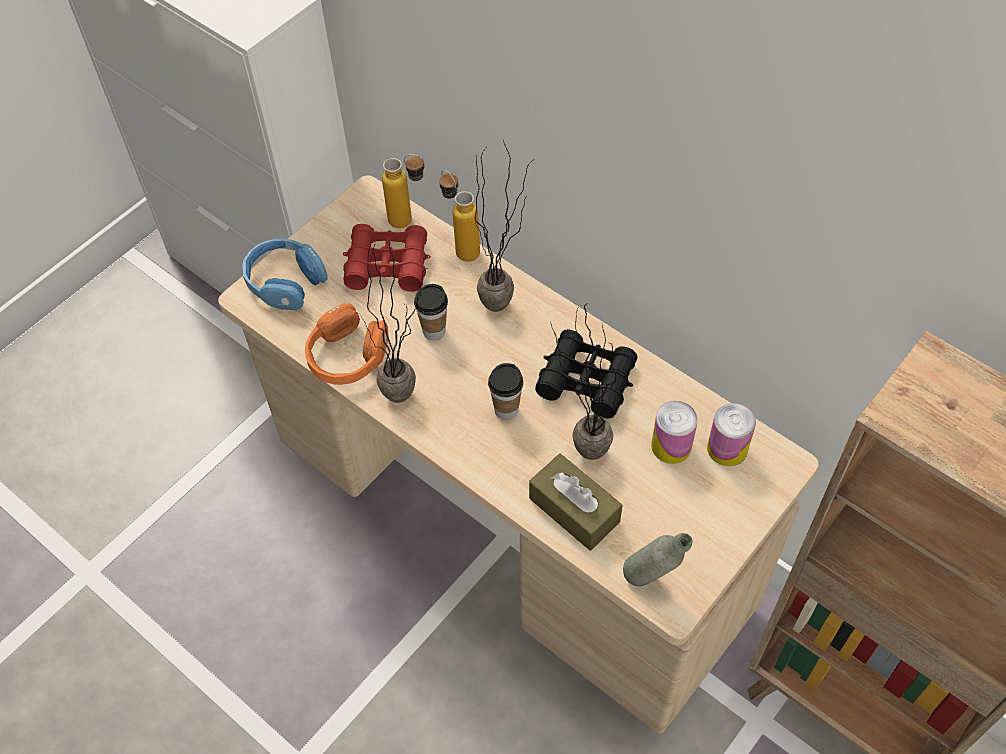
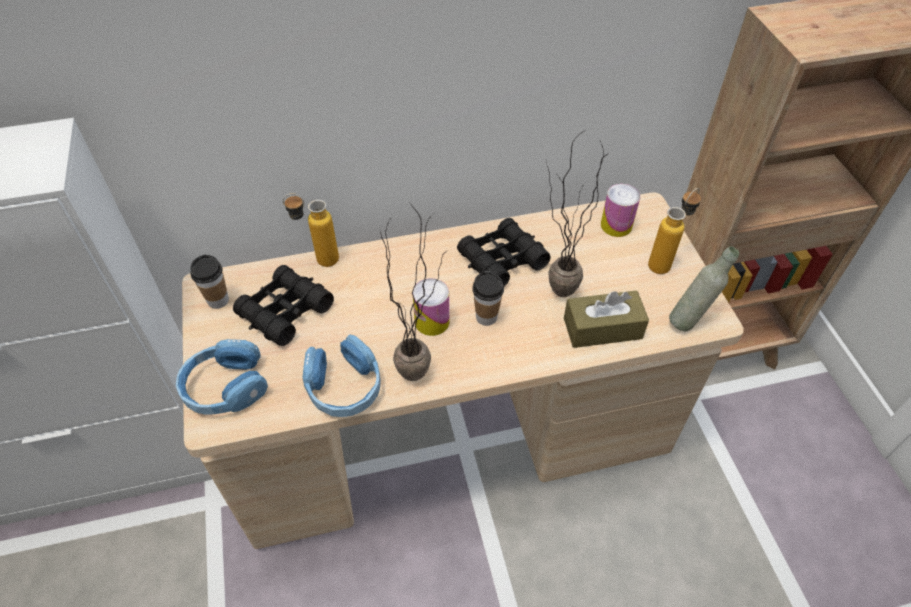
camera: 55 degrees left, 5 degrees down
(347, 356) = (344, 386): orange headphones -> blue headphones
(387, 265) = (285, 311): red binoculars -> black binoculars
(409, 221) = (260, 275): bottle -> bottle (664, 262)
(434, 331) = (376, 318): cup -> cup (218, 300)
(507, 306) = (398, 265): potted plant -> none
(671, 446) = (592, 250): can -> can (432, 321)

